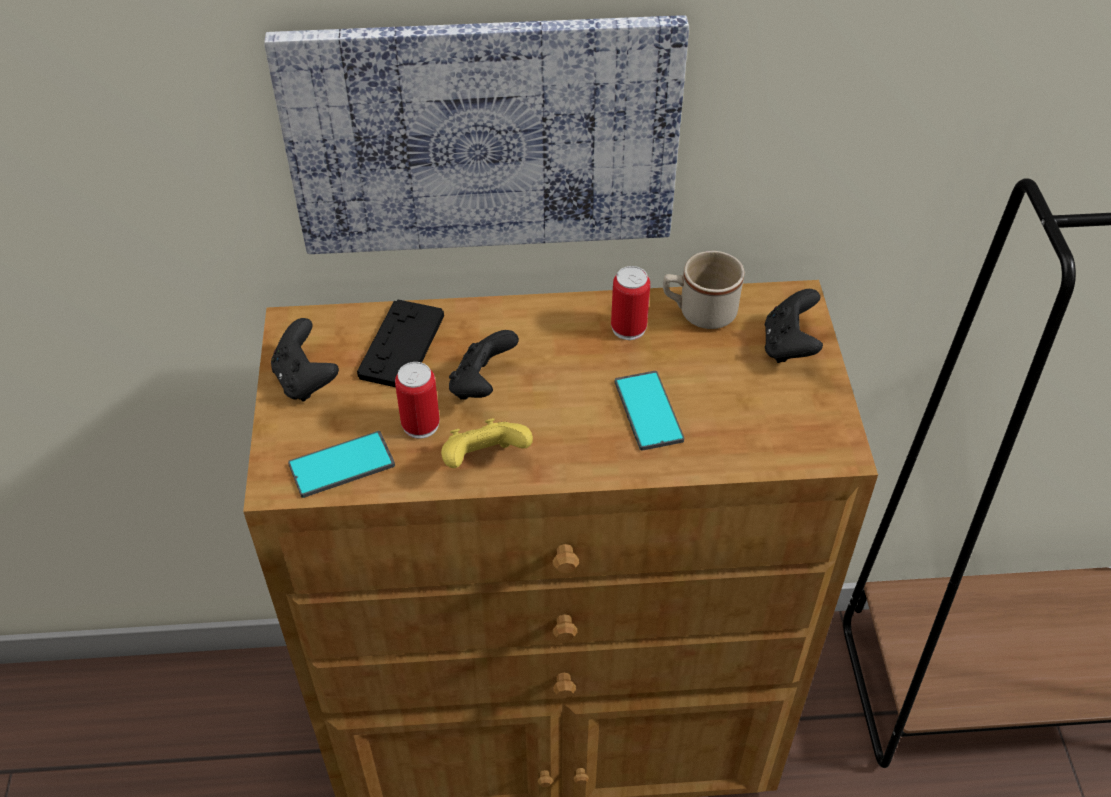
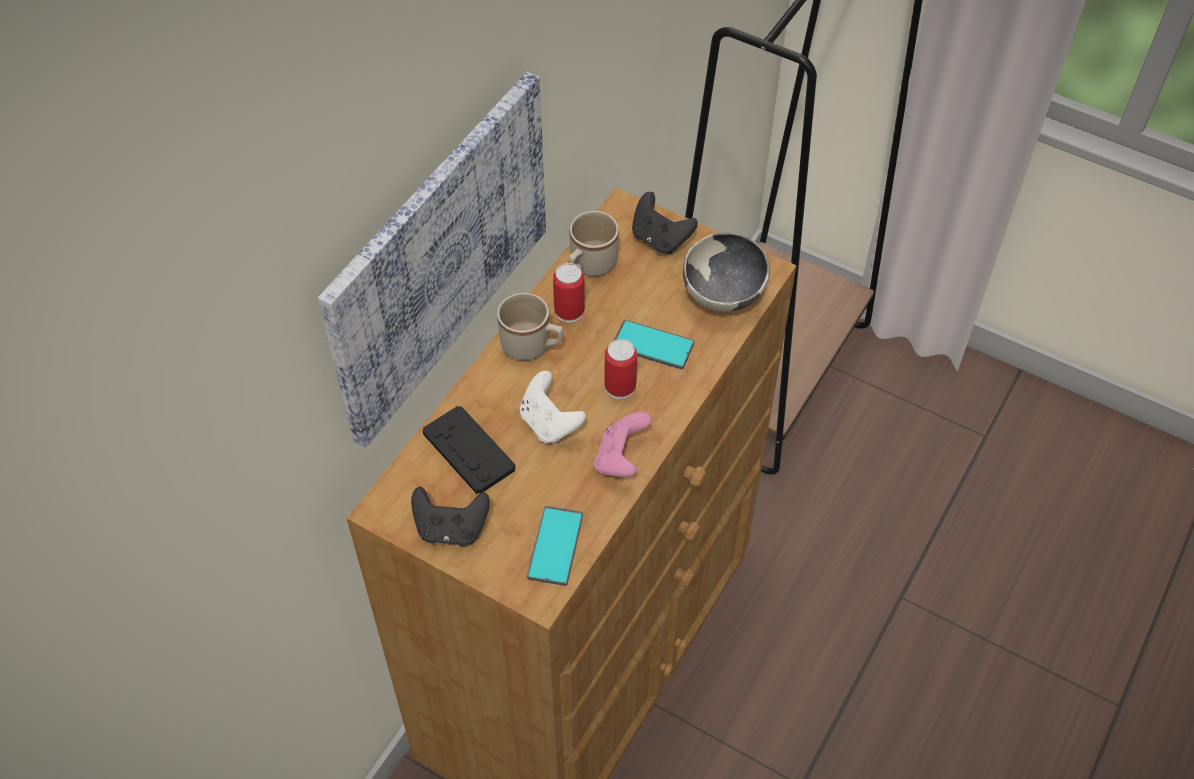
camera: 55 degrees left, 5 degrees up
(420, 424) = (556, 479): can -> can (620, 387)
(482, 384) = (549, 423): black game controller -> white game controller
(484, 460) = (620, 459): yellow game controller -> pink game controller
(561, 324) = (532, 346): none -> beige mug
(771, 434) = (724, 295): none -> bowl

